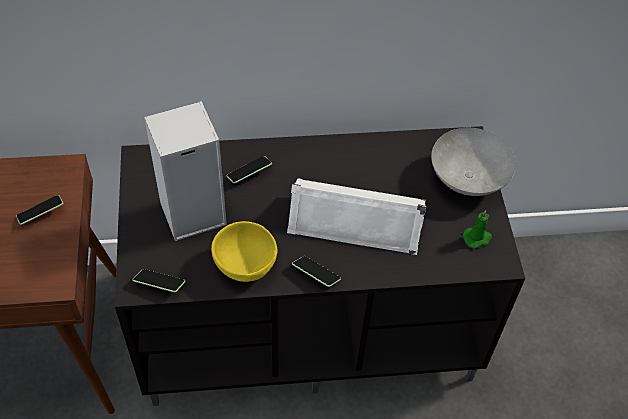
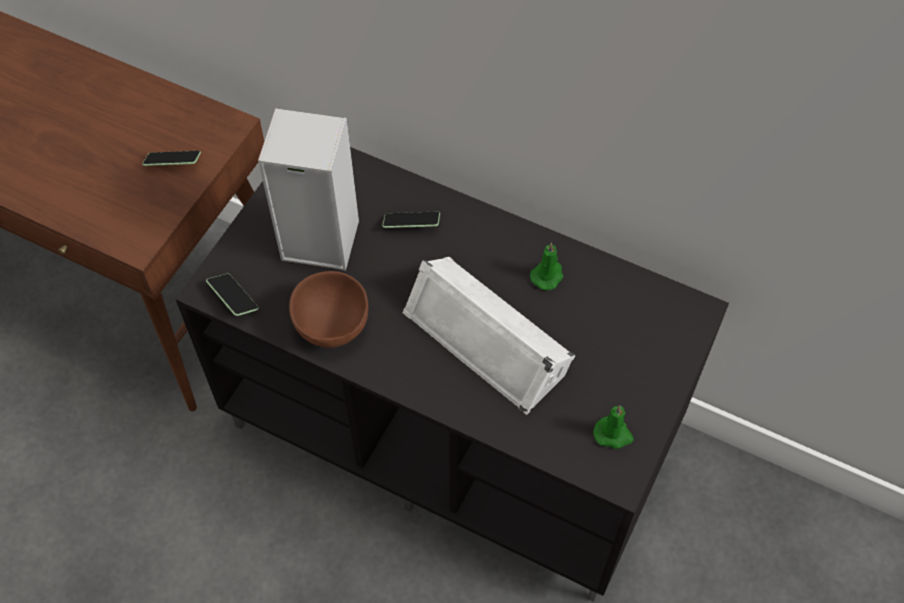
camera: 35 degrees right, 5 degrees up
(245, 266) = (331, 326): yellow bowl -> brown bowl
(316, 275) = (398, 376): phone -> none
(363, 162) = (547, 275): none -> green candle
(467, 178) = (658, 356): grey bowl -> none

